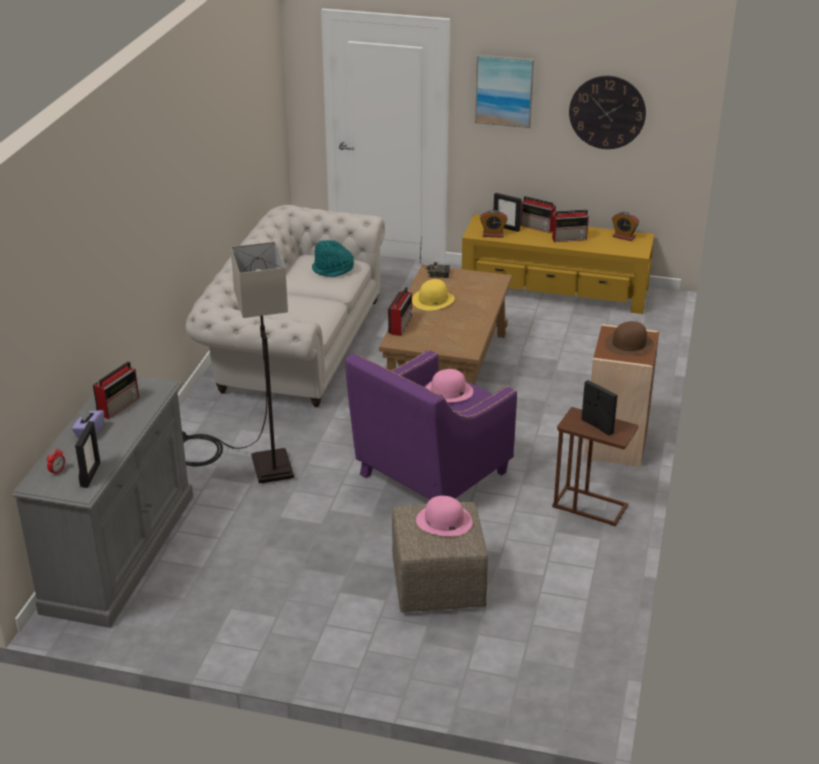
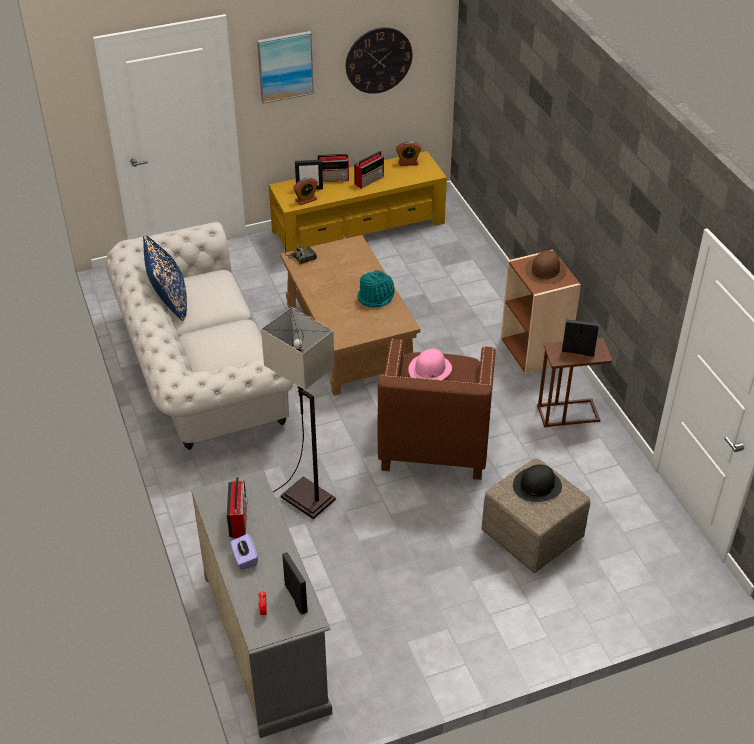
camera: 35 degrees left, 10 degrees up
(290, 267) = (169, 302): none -> blue pillow
(333, 269) = (211, 289): turquoise hat -> turquoise hat (376, 296)
(401, 325) = (327, 322): radio -> none
(432, 475) = (434, 443): purple armchair -> brown armchair
(433, 300) = (326, 286): yellow hat -> none
(444, 521) = (537, 486): pink hat -> black hat

